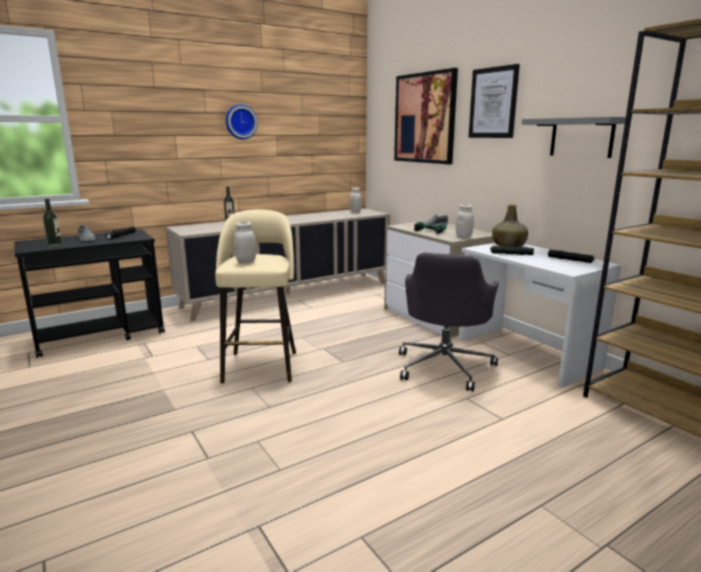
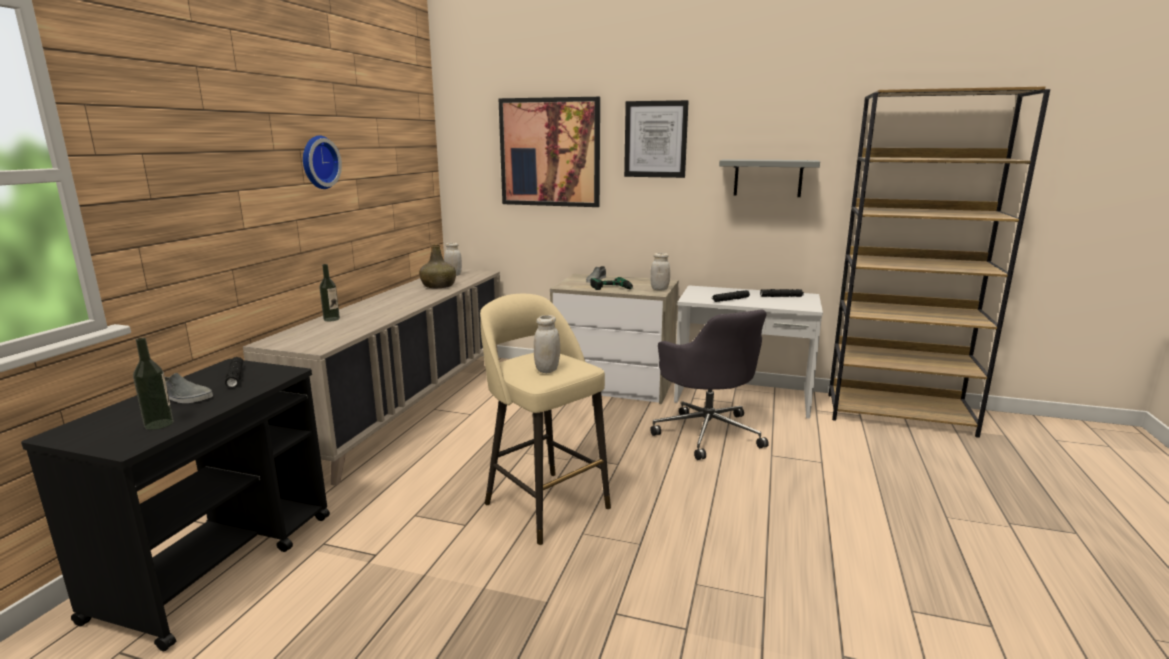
camera: 40 degrees left, 0 degrees up
(509, 245) = (704, 291): green bottle -> green bottle (439, 286)

